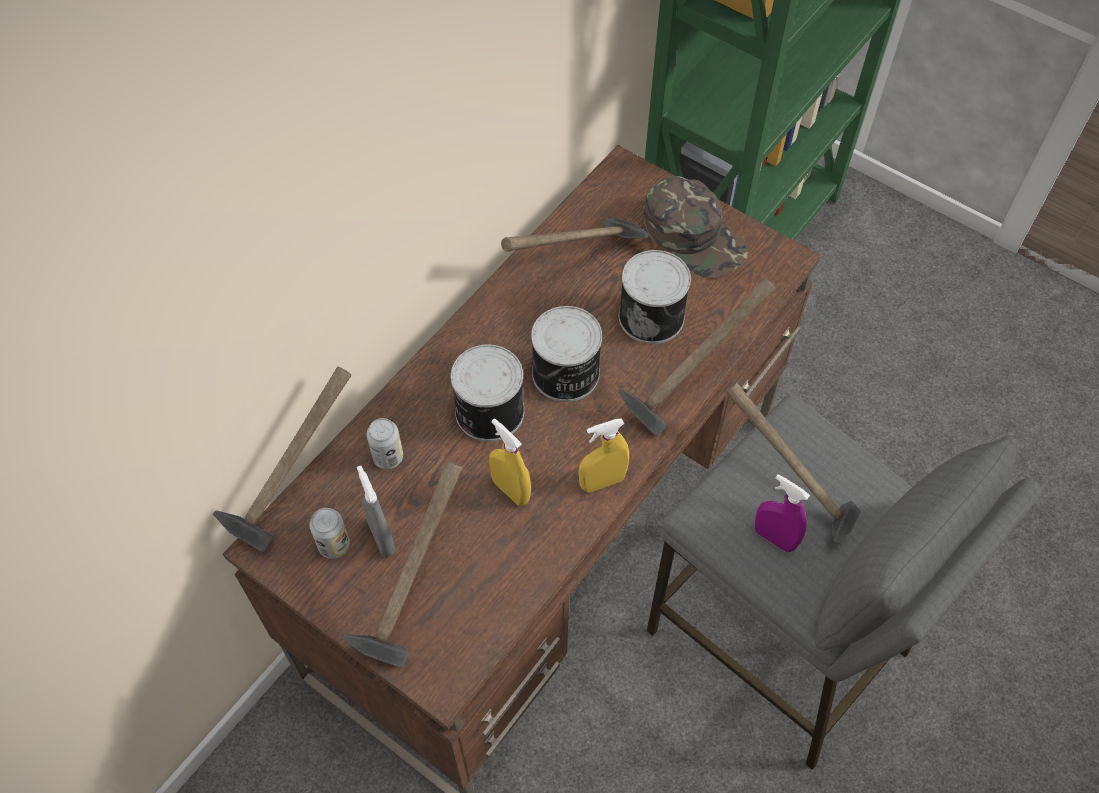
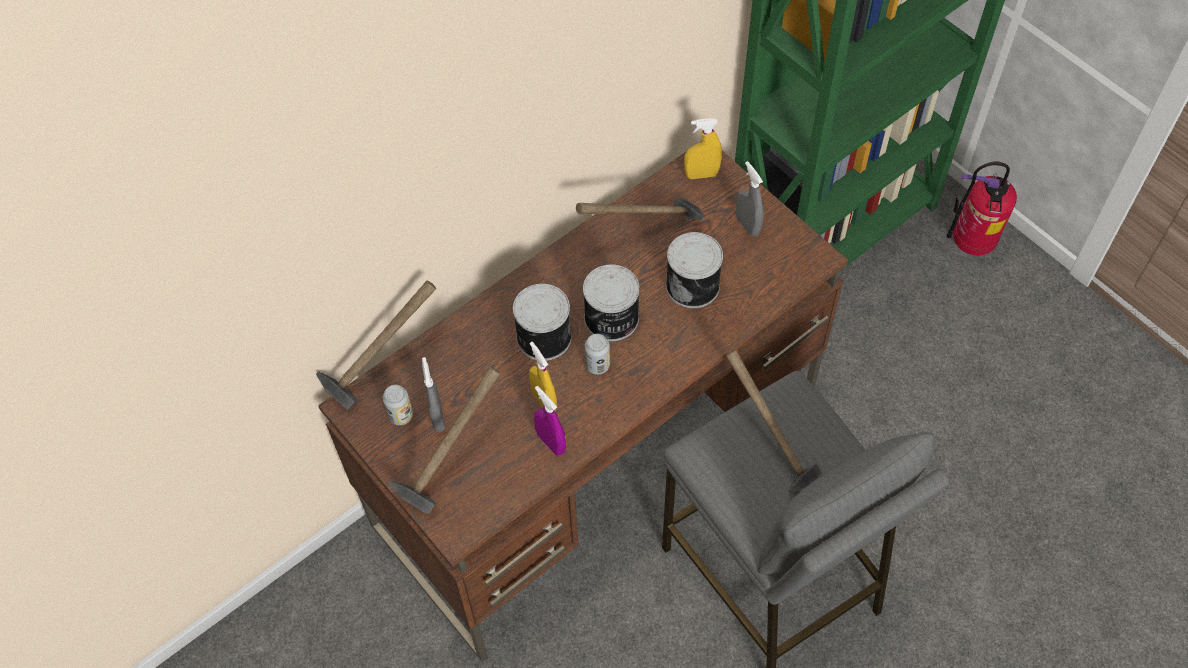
camera: 15 degrees right, 0 degrees up
(388, 457) = (457, 357): can -> can (597, 365)
(602, 482) = (616, 408): yellow spray bottle -> yellow spray bottle (701, 175)
(688, 386) = (706, 347): hammer -> none
(694, 235) = (747, 225): green cap -> grey spray bottle
(774, 538) = (747, 480): purple spray bottle -> purple spray bottle (551, 442)
(885, 231) = (970, 245): none -> fire extinguisher

